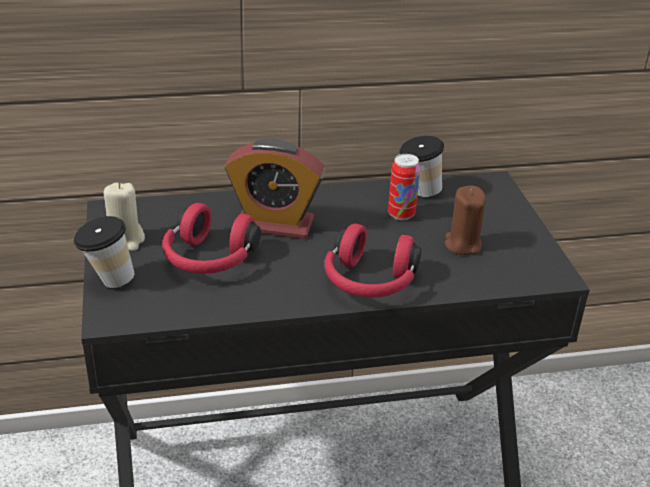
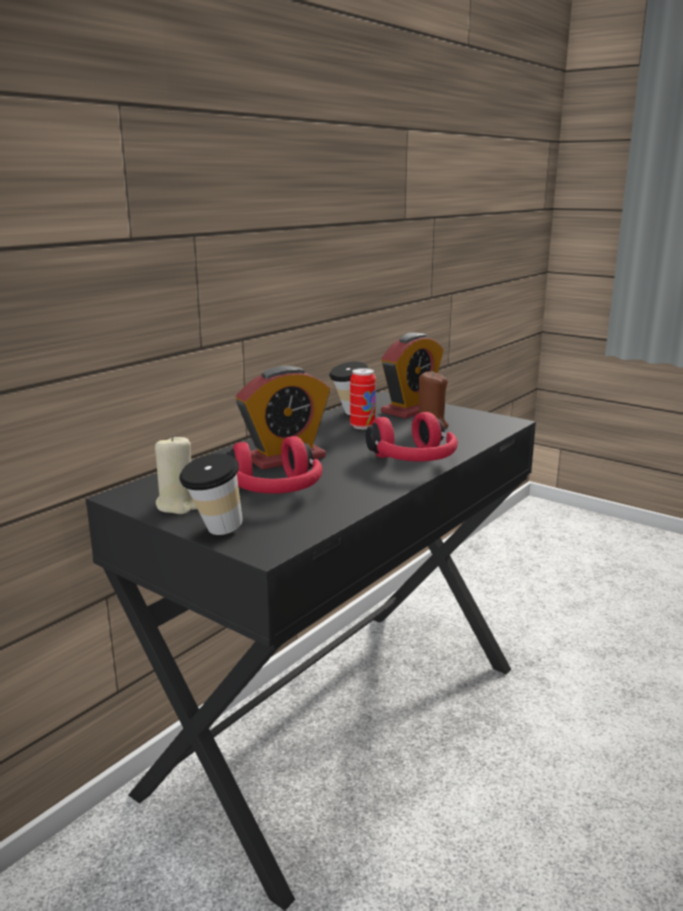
camera: 40 degrees left, 15 degrees down
(487, 211) = (411, 409): none -> alarm clock

